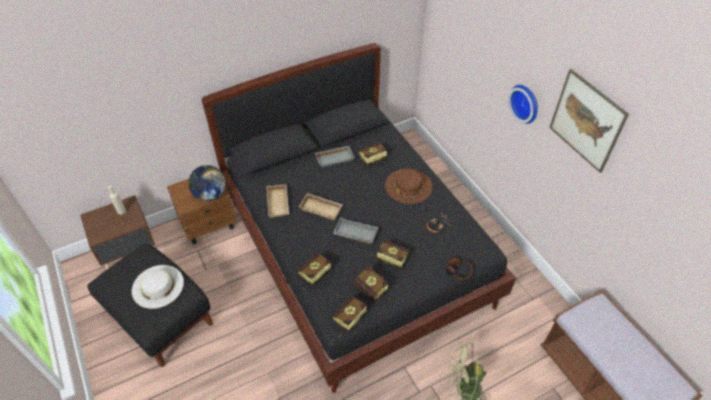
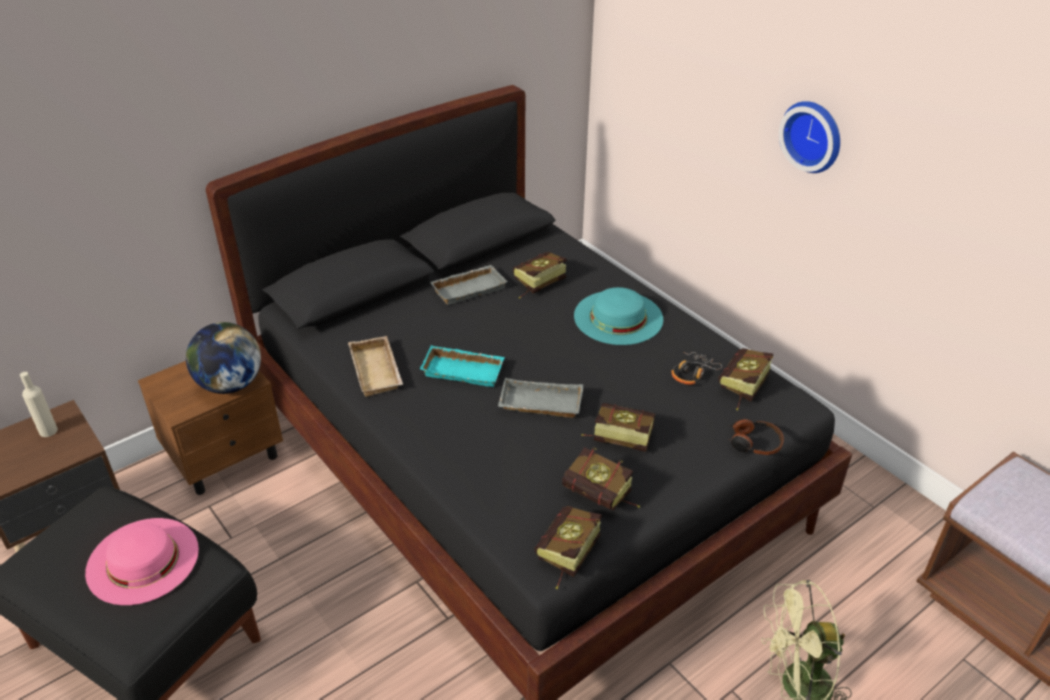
camera: 10 degrees left, 10 degrees down
(157, 286) = (142, 560): white hat -> pink hat
(312, 275) = (474, 485): book -> book (740, 388)
(322, 208) = (464, 370): beige tray -> turquoise tray
(408, 186) = (618, 317): brown hat -> turquoise hat
(586, 121) = (944, 128): picture -> none

